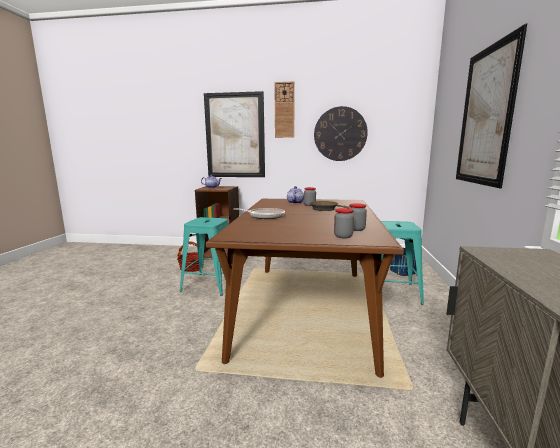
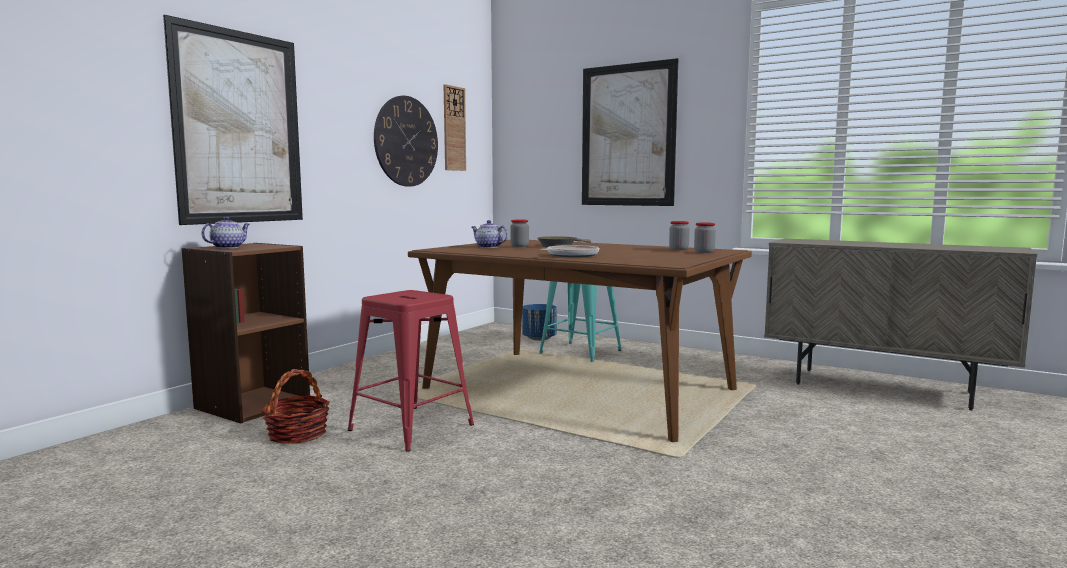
camera: 65 degrees left, 5 degrees down
(210, 284) = (412, 427): turquoise stool -> red stool
(284, 110) = (328, 87): wall clock -> wall clock (454, 128)

